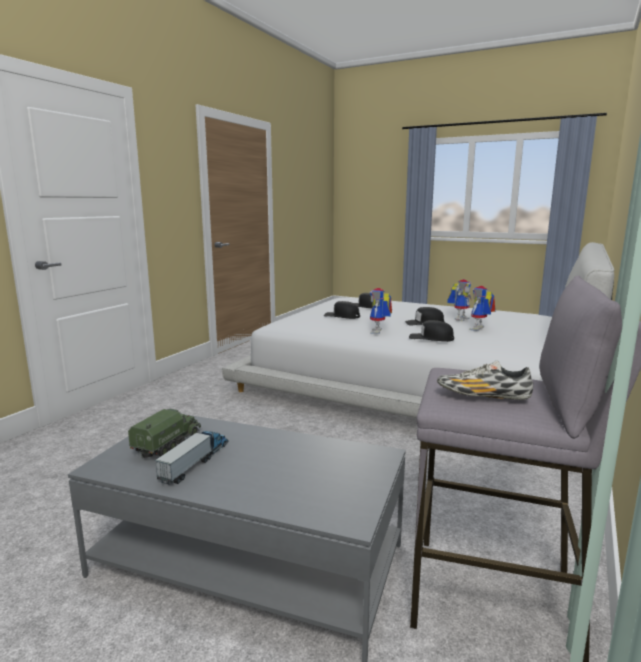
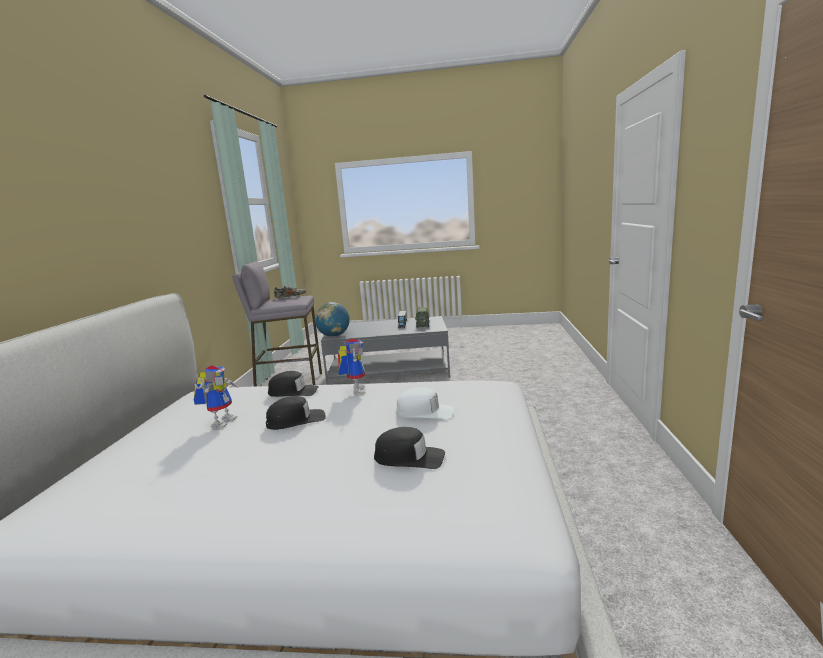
camera: 160 degrees right, 0 degrees up
(342, 316) = (425, 412): black cap -> white cap
(373, 458) = (334, 336): none -> globe
(459, 318) = (232, 448): toy robot -> none

